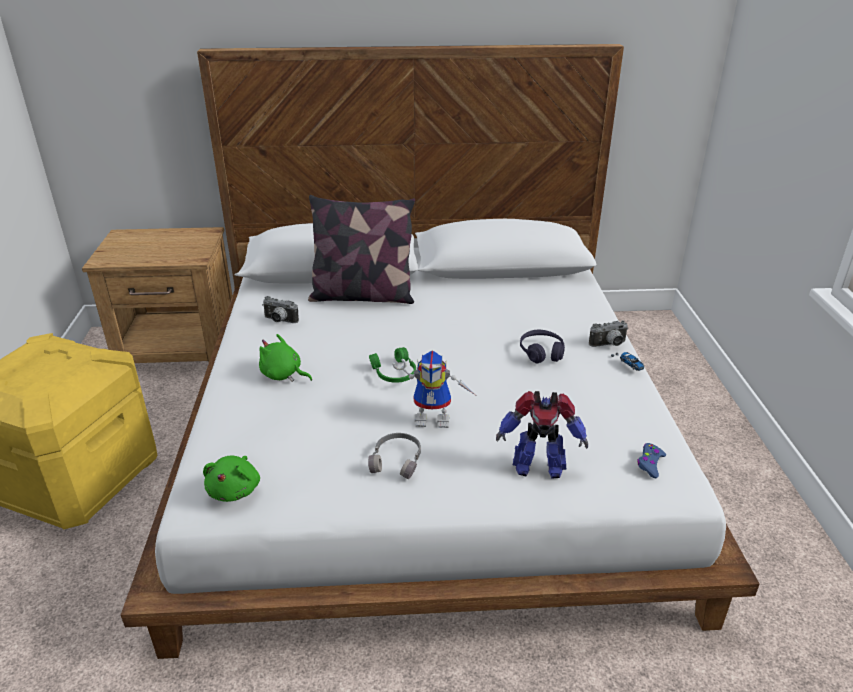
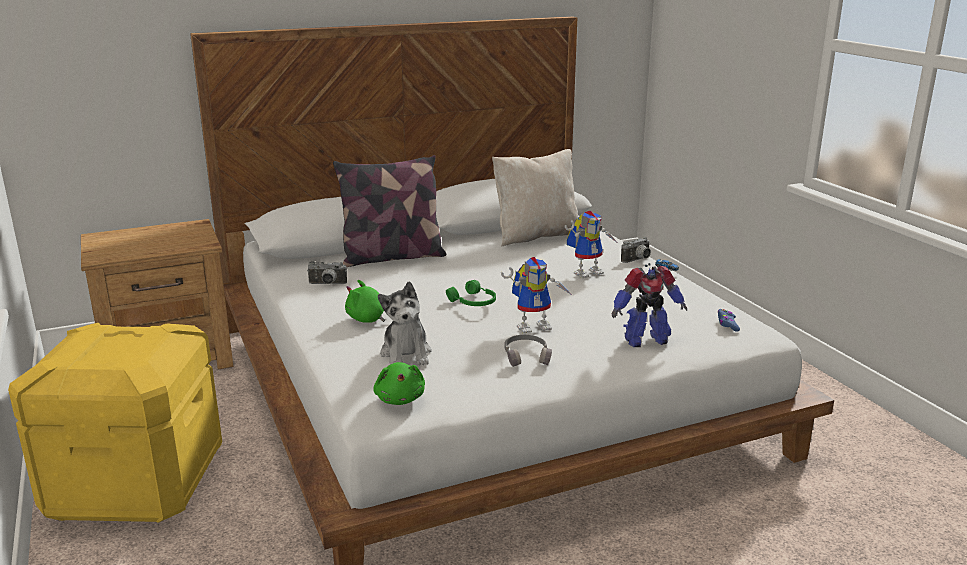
camera: 20 degrees left, 10 degrees down
(280, 431) = (406, 354): none -> plush toy
(521, 291) = (535, 236): none -> beige pillow
(541, 352) = (588, 272): purple headphones -> toy robot

